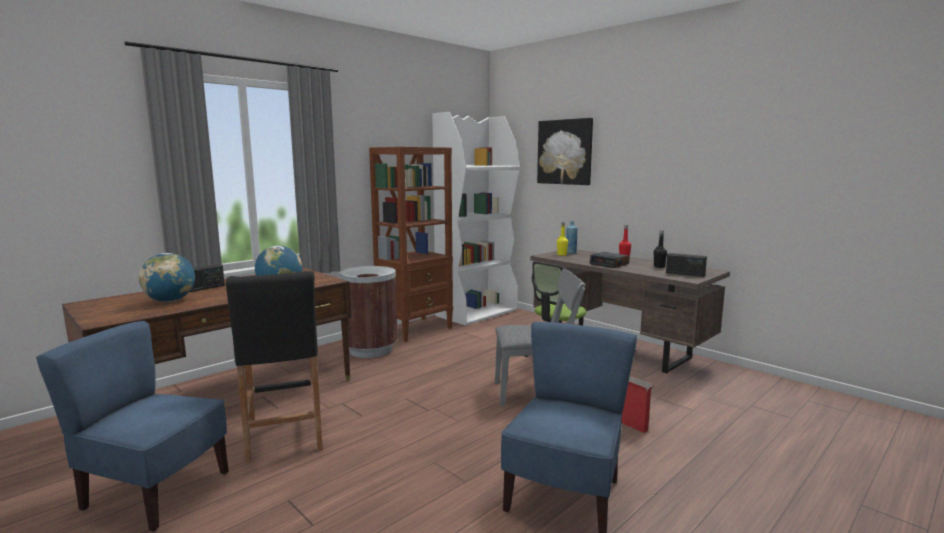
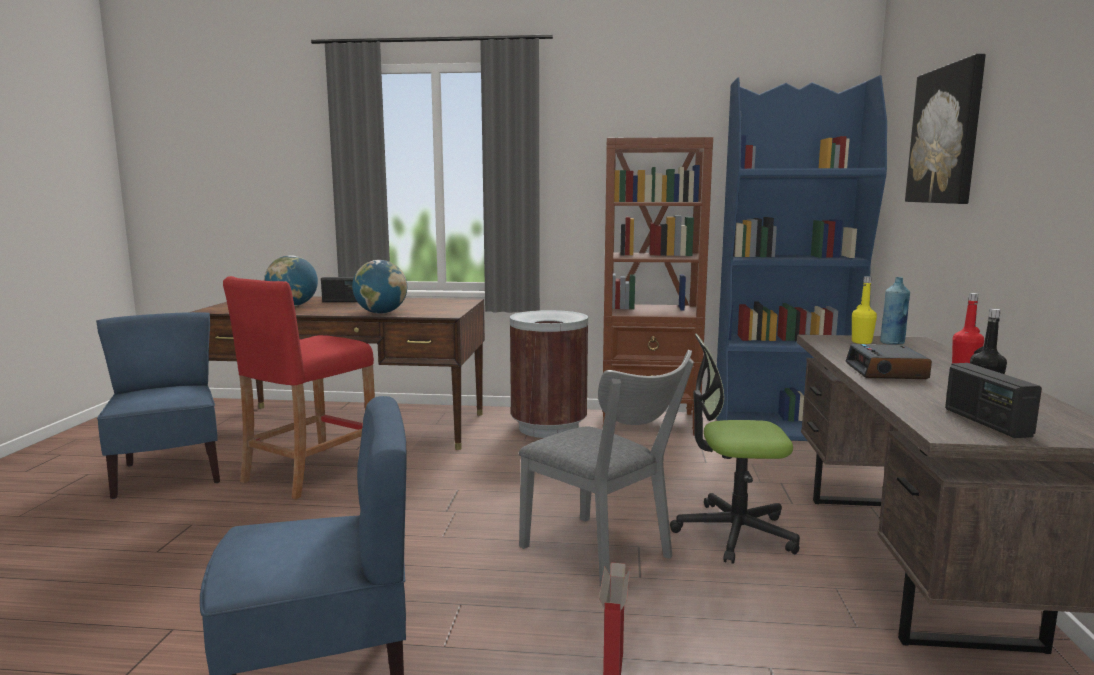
camera: 50 degrees right, 0 degrees up
(284, 433) = (310, 472): black stool -> red stool
(477, 312) = (784, 428): white bookcase -> blue bookcase

